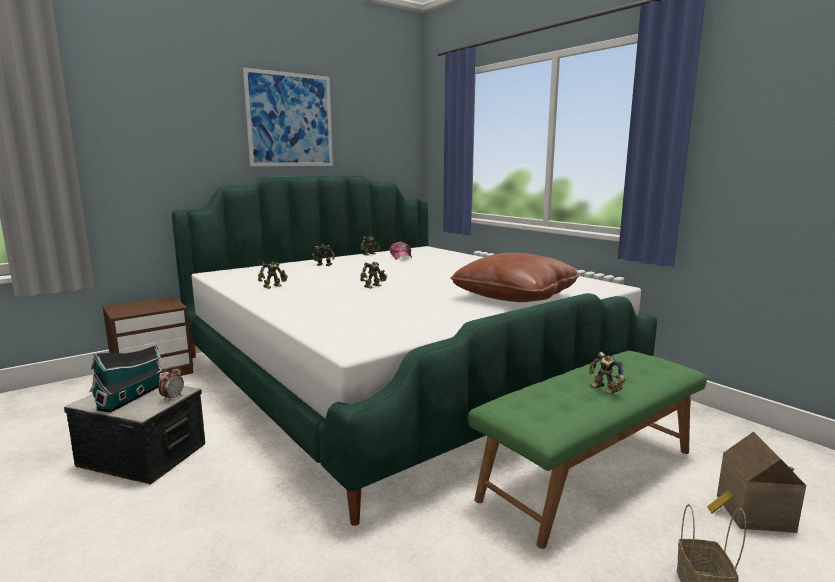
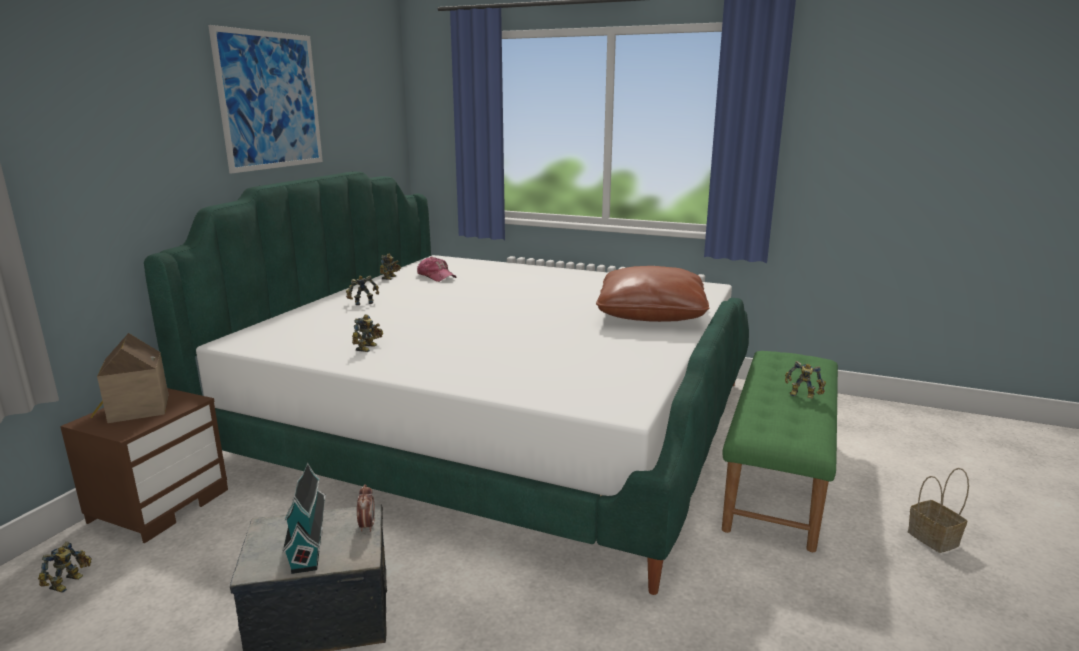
camera: 30 degrees left, 5 degrees up
(374, 286) = (489, 326): toy robot -> toy robot (69, 583)
(751, 513) = (905, 471): toy house -> toy house (135, 409)

